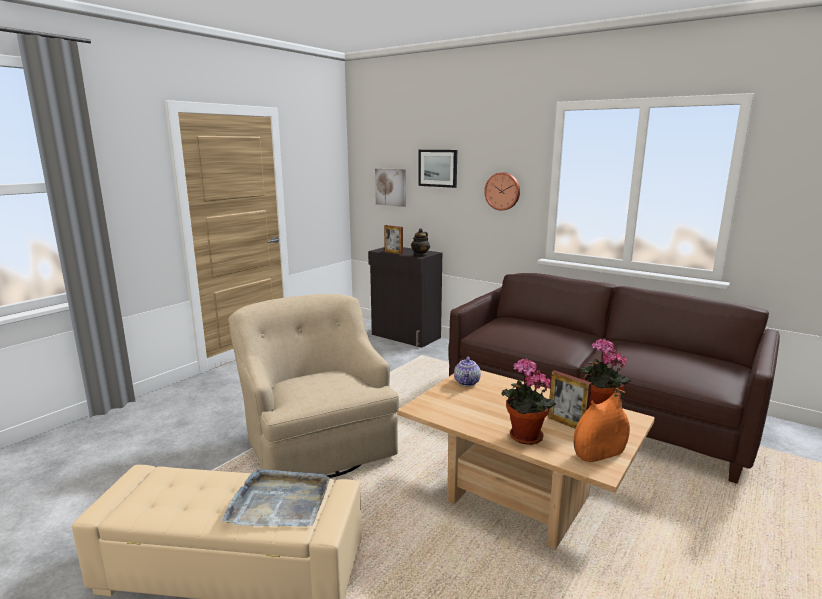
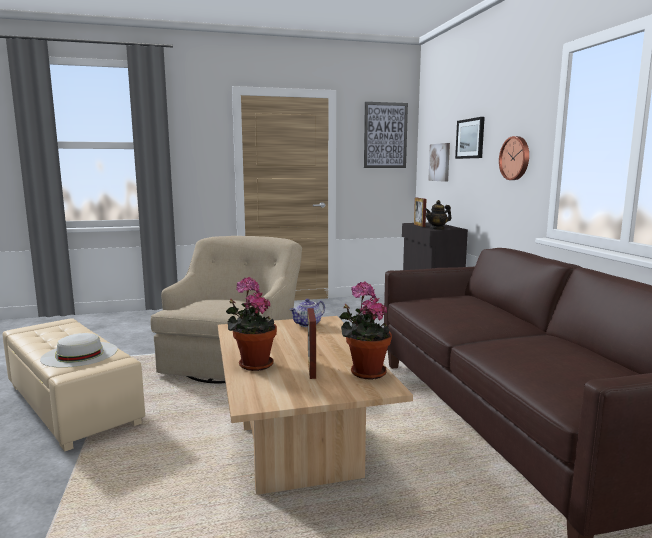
camera: 40 degrees right, 5 degrees down
(279, 502) = (79, 354): grey tray -> white hat
(323, 157) = (385, 135): none -> picture
(599, 453) = (282, 394): orange vase -> none

